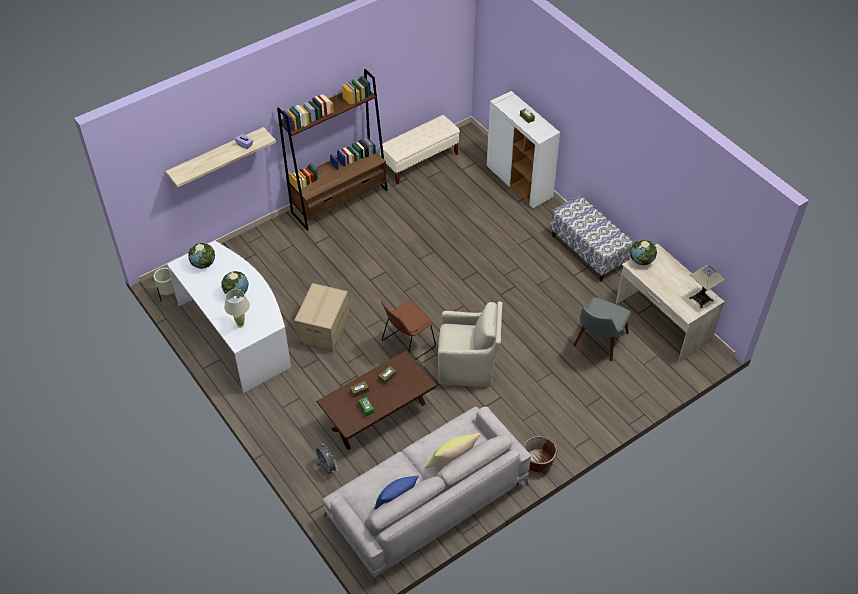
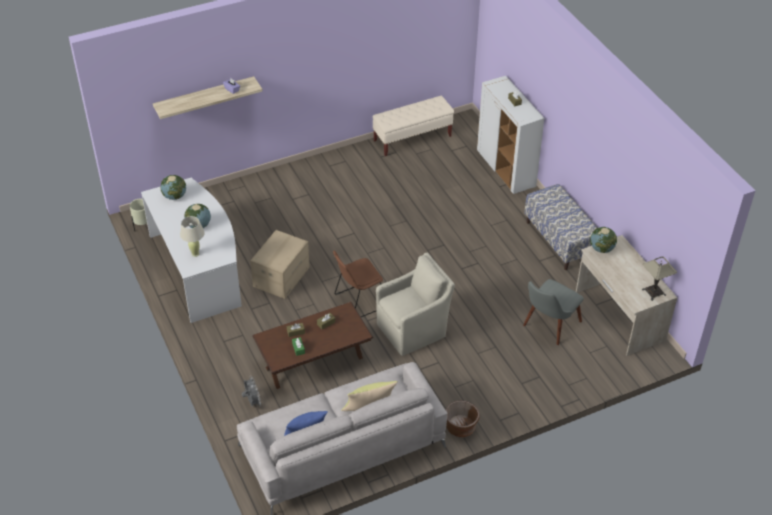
camera: 10 degrees right, 5 degrees down
(340, 201) = (326, 164): brown bookcase -> none
(468, 366) = (413, 330): beige armchair -> beige armchair turned 45 degrees counterclockwise

